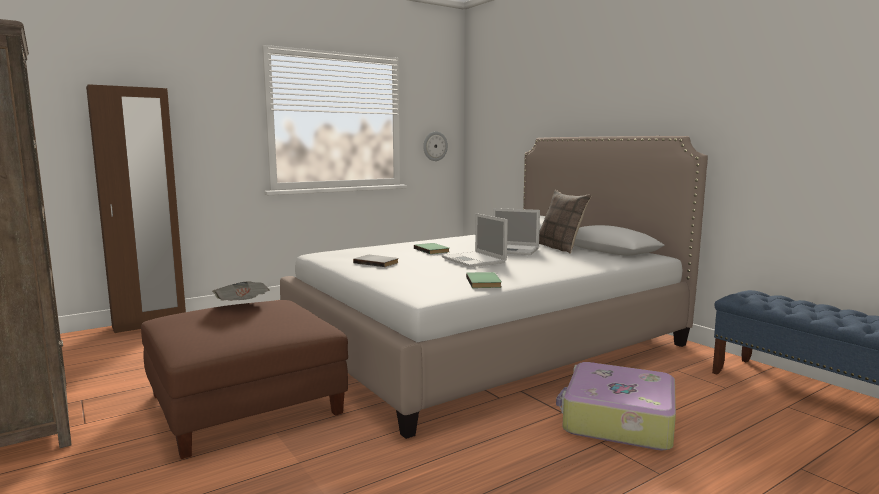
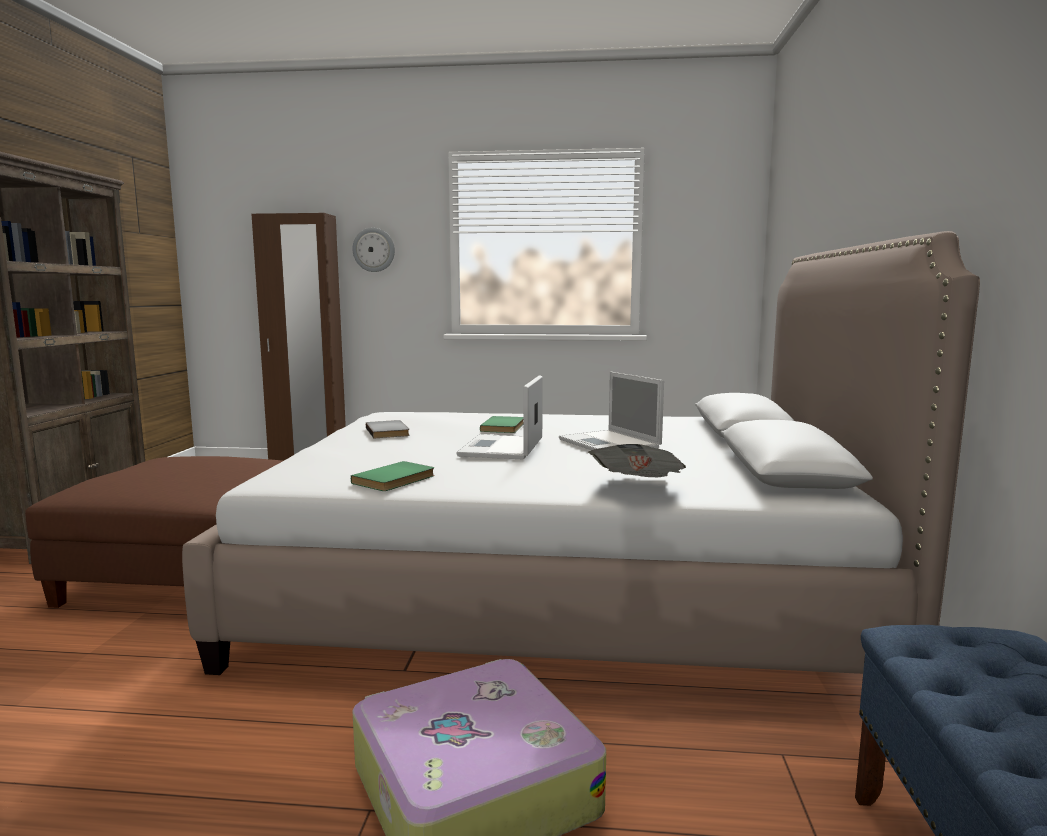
camera: 40 degrees right, 0 degrees up
(242, 306) = (231, 460): newspaper -> newspaper (637, 488)
(435, 146) = (705, 278): wall clock -> wall clock (374, 250)
(560, 248) = (706, 453): pillow -> none

